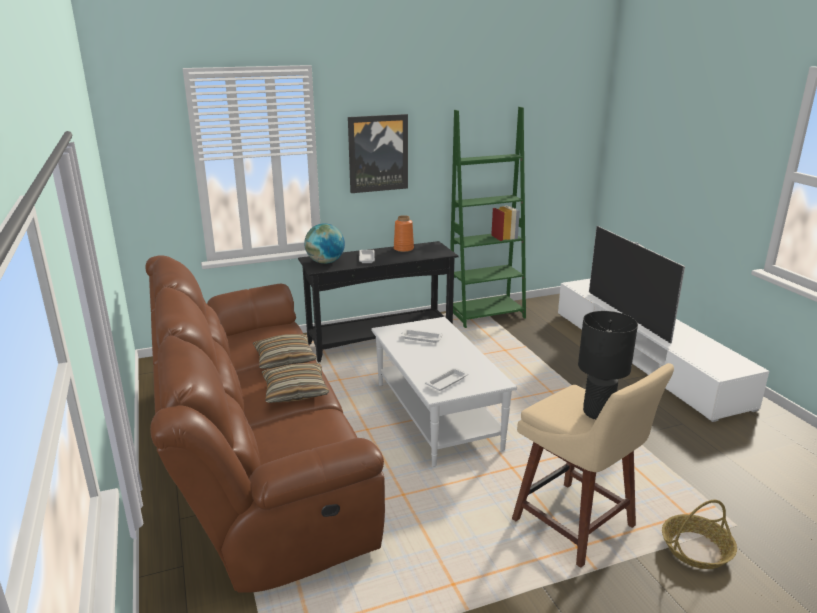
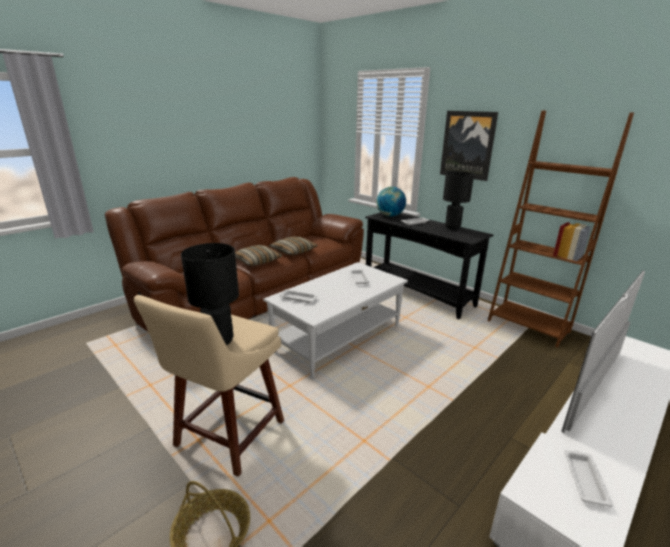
camera: 65 degrees right, 0 degrees up
(403, 249) = (452, 228): orange vase -> black table lamp
(486, 315) = (528, 326): green bookcase -> brown bookcase
(710, 353) = (584, 479): none -> white tray

